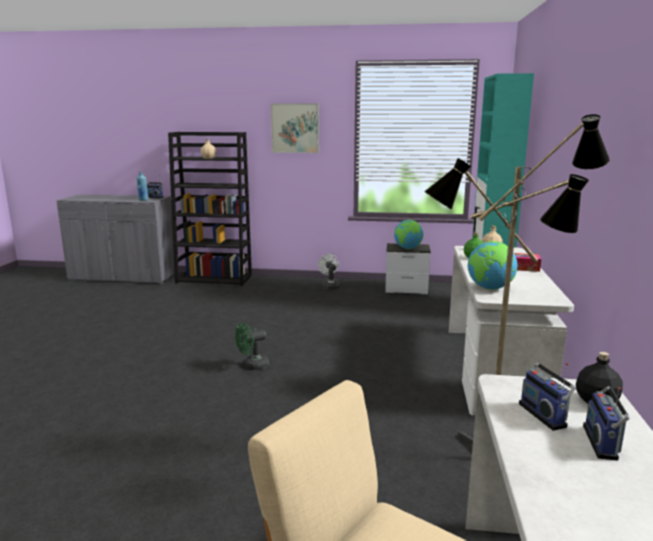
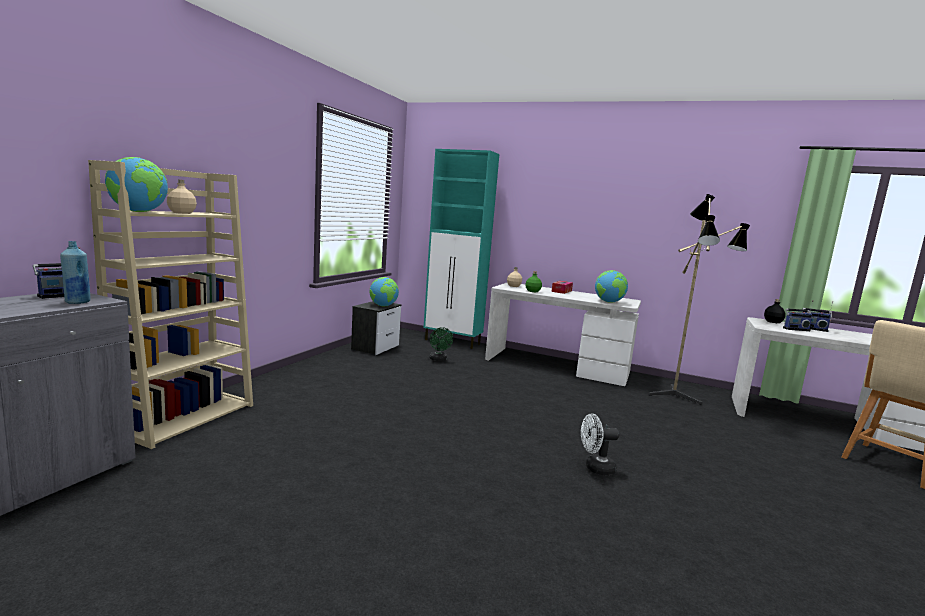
camera: 75 degrees left, 5 degrees down
(184, 157) = (139, 212): none -> globe
(215, 279) = (186, 417): black bookcase -> beige bookcase
(252, 366) = (526, 437): green fan -> green fan (438, 359)
(295, 128) = (263, 174): picture -> none
(329, 286) = (325, 368): white fan -> white fan (595, 468)

